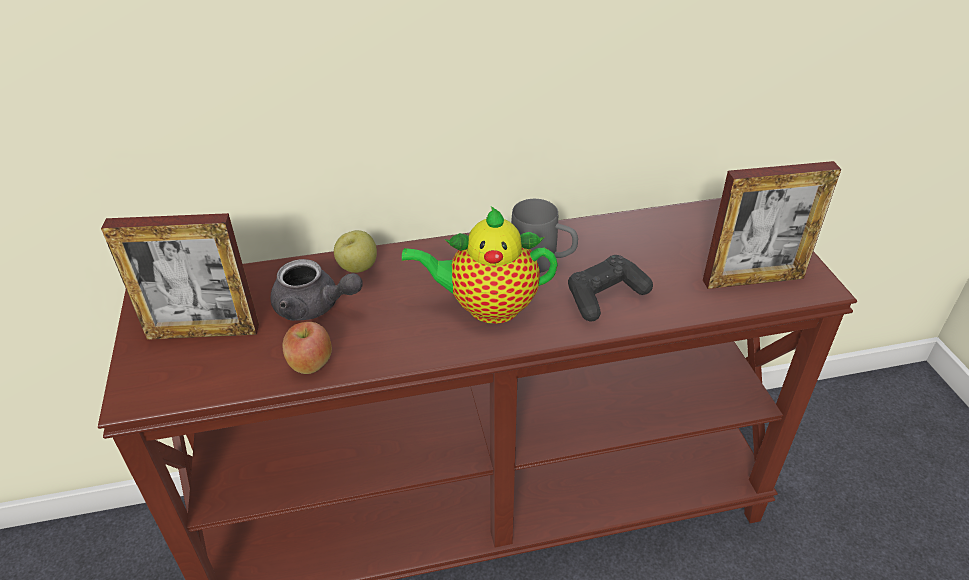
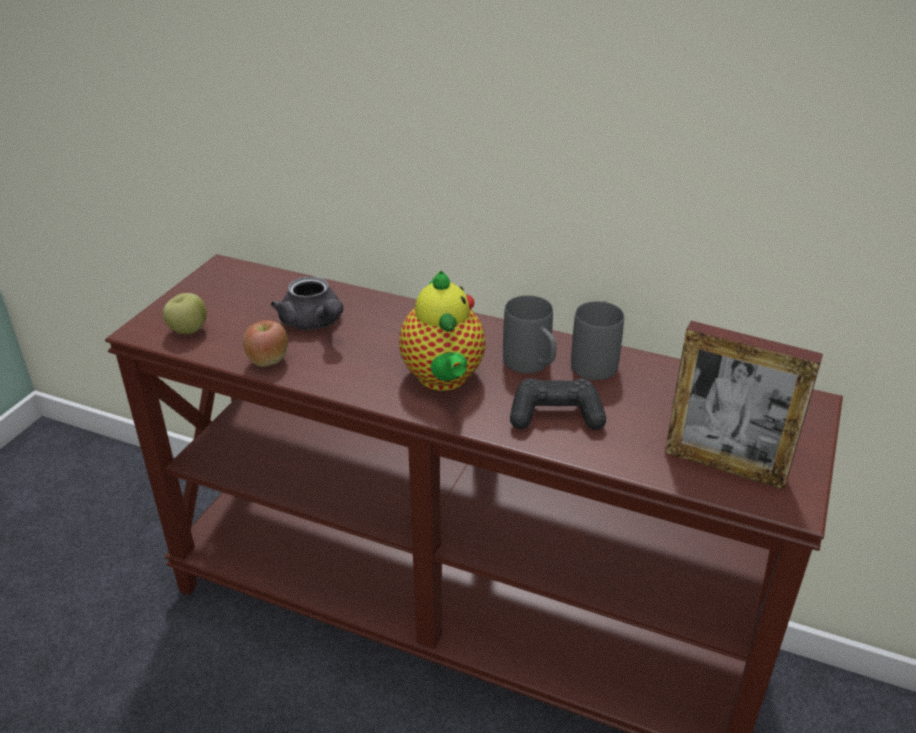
camera: 35 degrees right, 5 degrees down
(203, 332) = (224, 308): picture frame -> none
(357, 268) = (376, 309): apple -> apple (188, 330)
(487, 306) = (443, 379): teapot -> teapot turned 135 degrees counterclockwise
(583, 236) = (595, 360): none -> grey mug

